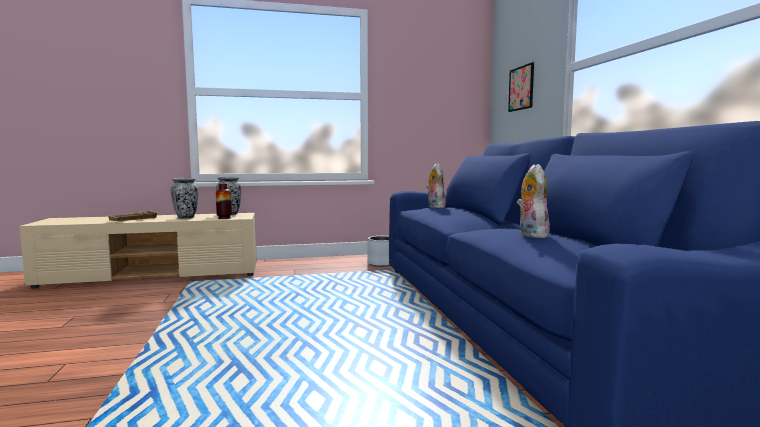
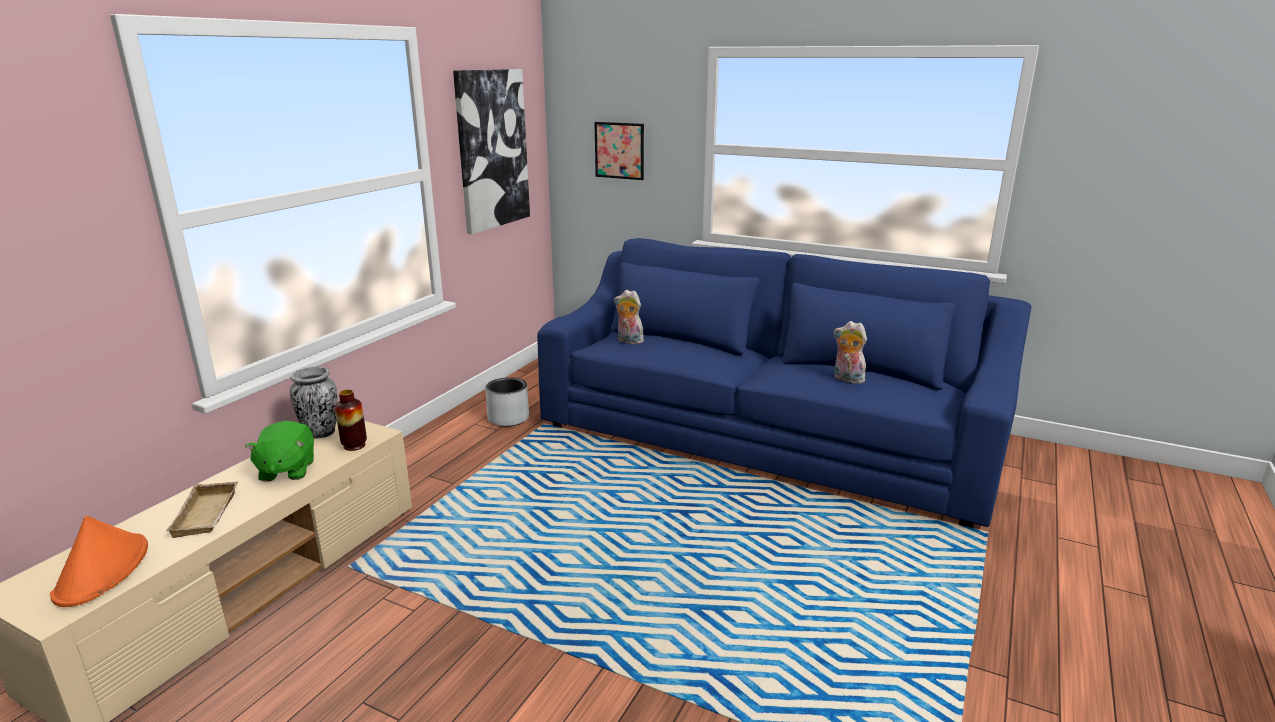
camera: 50 degrees left, 15 degrees up
(76, 220) = (102, 570): none -> orange hat
(186, 217) = (287, 470): vase -> green plush toy
(429, 90) = (492, 149): none -> picture

